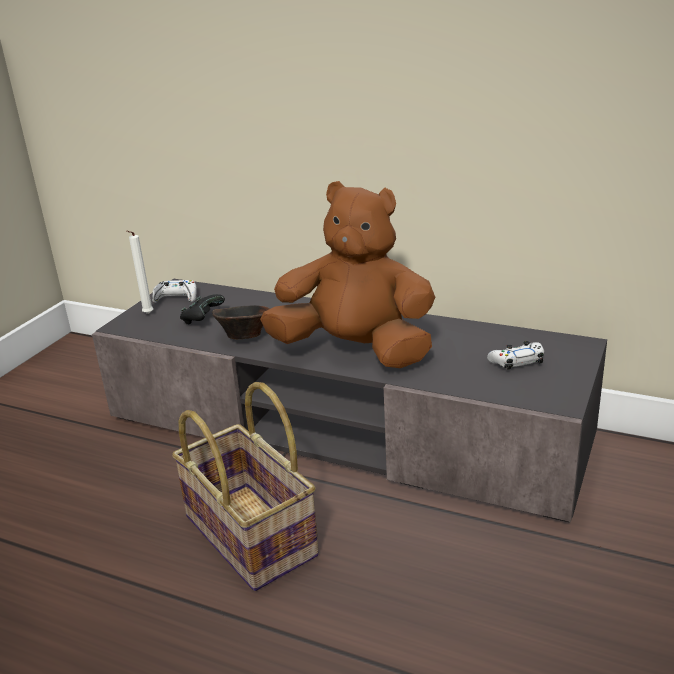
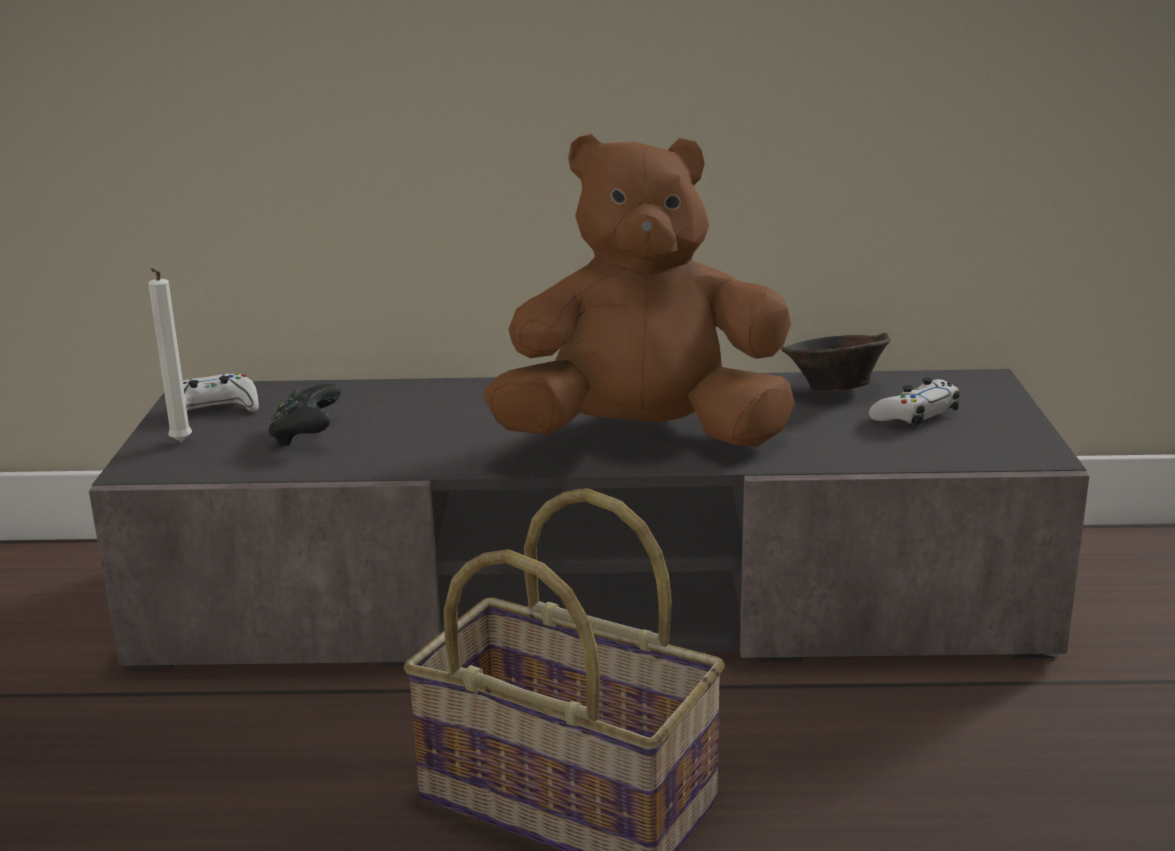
camera: 25 degrees left, 5 degrees down
(244, 336) = (418, 448): brown bowl -> brown bowl (833, 389)

